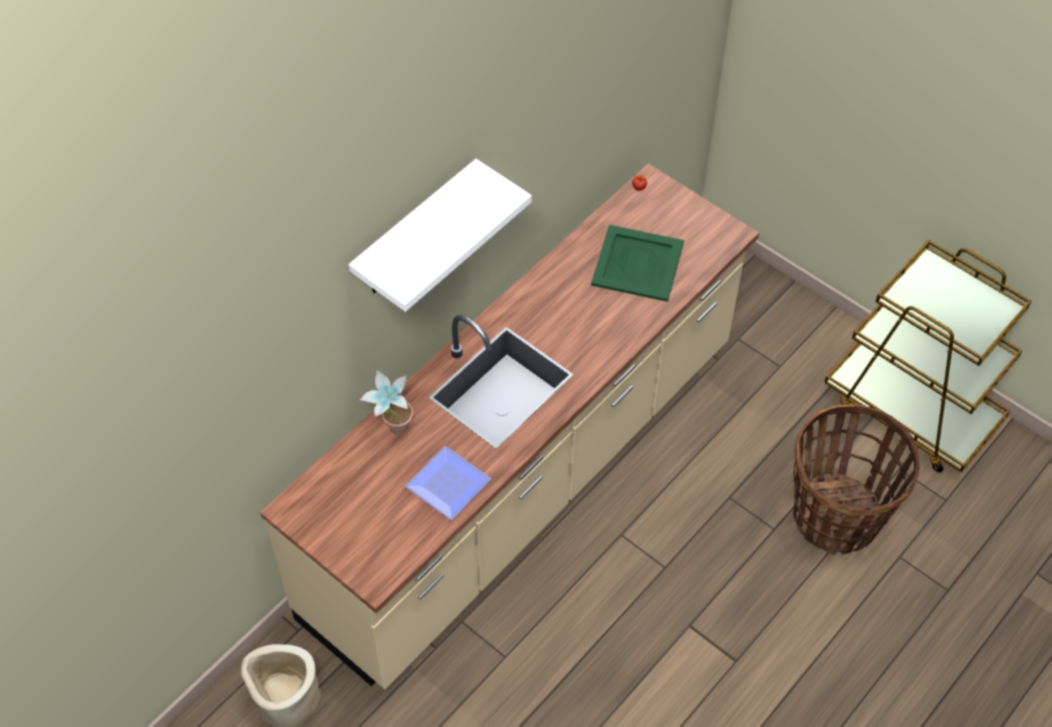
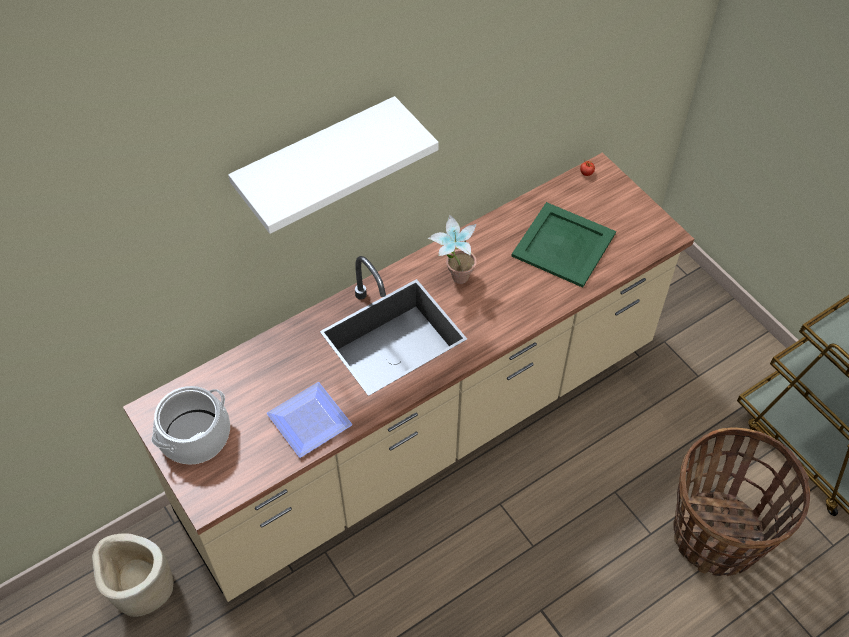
camera: 15 degrees right, 0 degrees up
(342, 523) = (195, 436): none -> cooking pot
(393, 431) = (275, 356): potted plant -> potted plant (454, 278)

